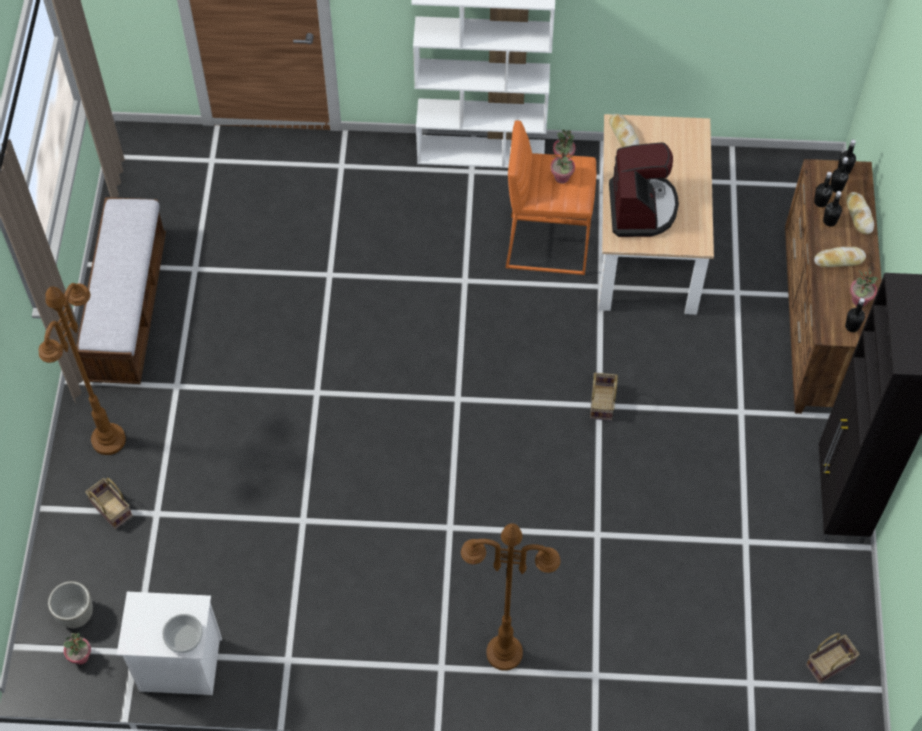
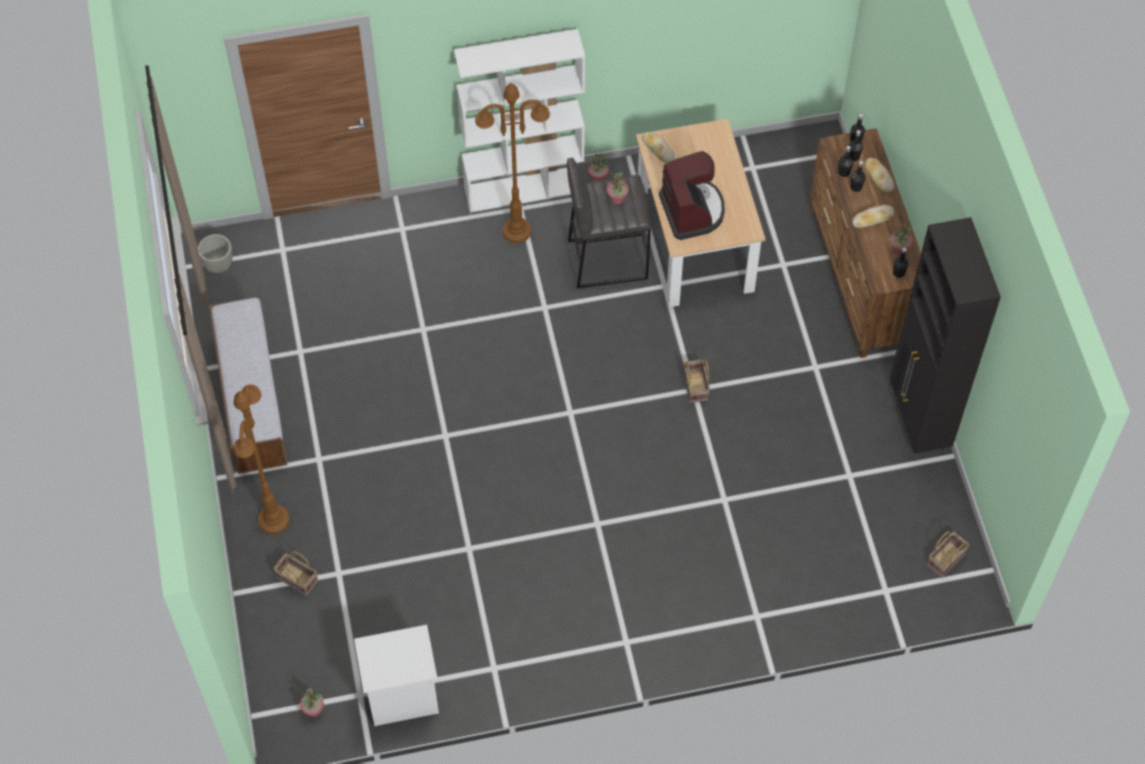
camera: 15 degrees left, 0 degrees up
(76, 615) = (297, 676): grey planter -> grey planter (218, 265)
(184, 637) = (416, 664): bowl -> none
(505, 653) = (676, 617): brown floor lamp -> brown floor lamp (517, 231)
(546, 244) = (606, 259): orange stool -> grey stool

